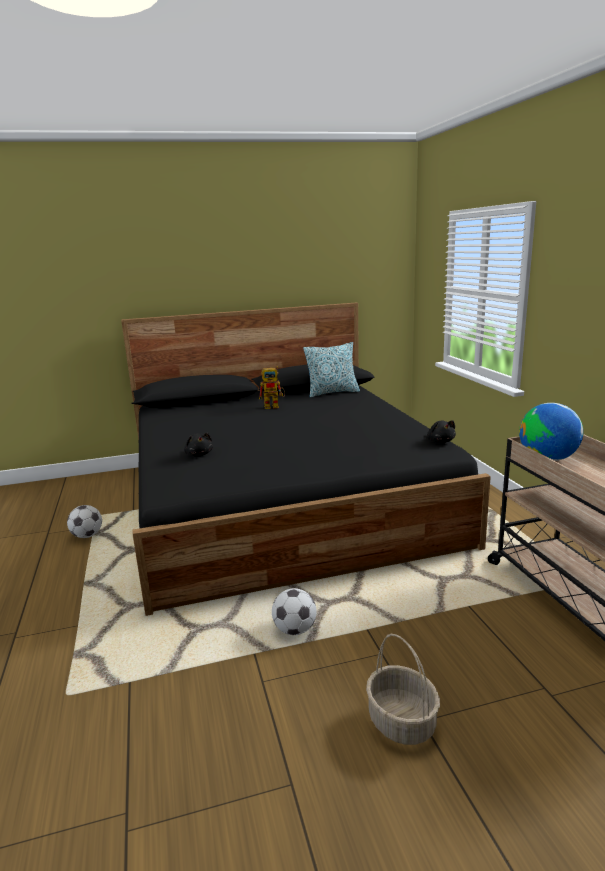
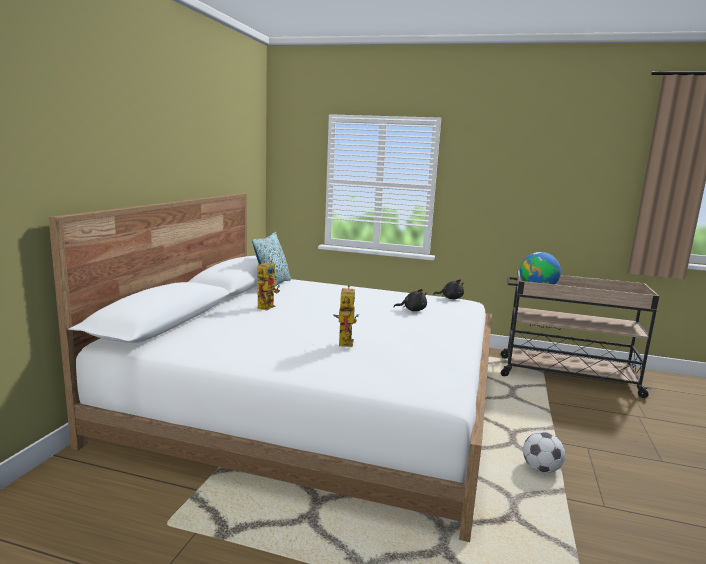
camera: 60 degrees left, 5 degrees down
(87, 536) = (218, 545): football -> none
(199, 454) = (368, 358): black plush toy -> black plush toy (412, 310)
(222, 439) = (344, 341): none -> toy robot
(283, 501) = (315, 402): black bed -> white bed
(400, 722) = (662, 468): basket -> none

